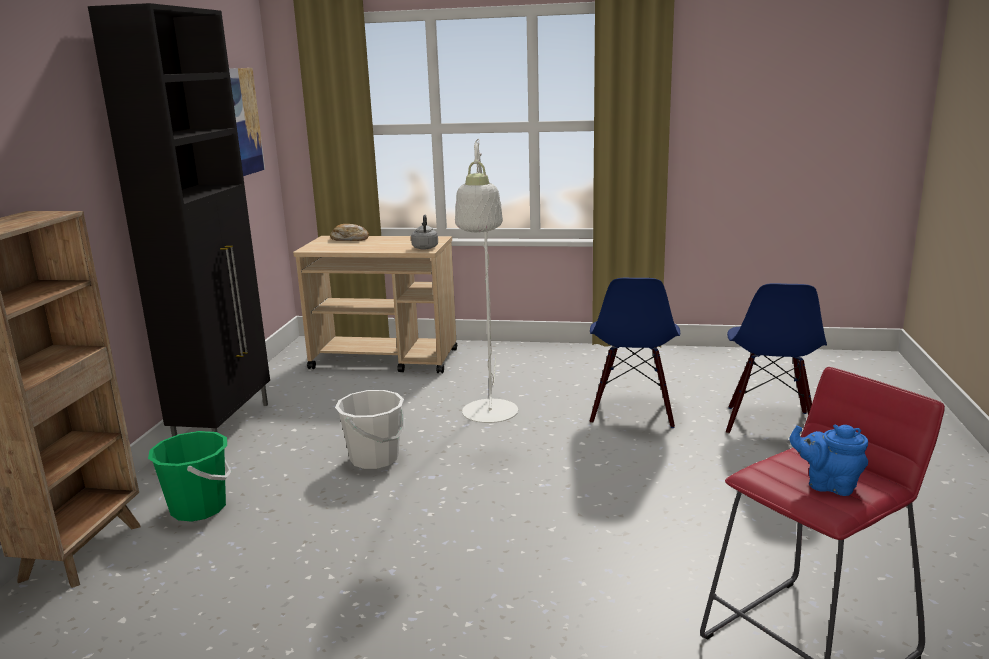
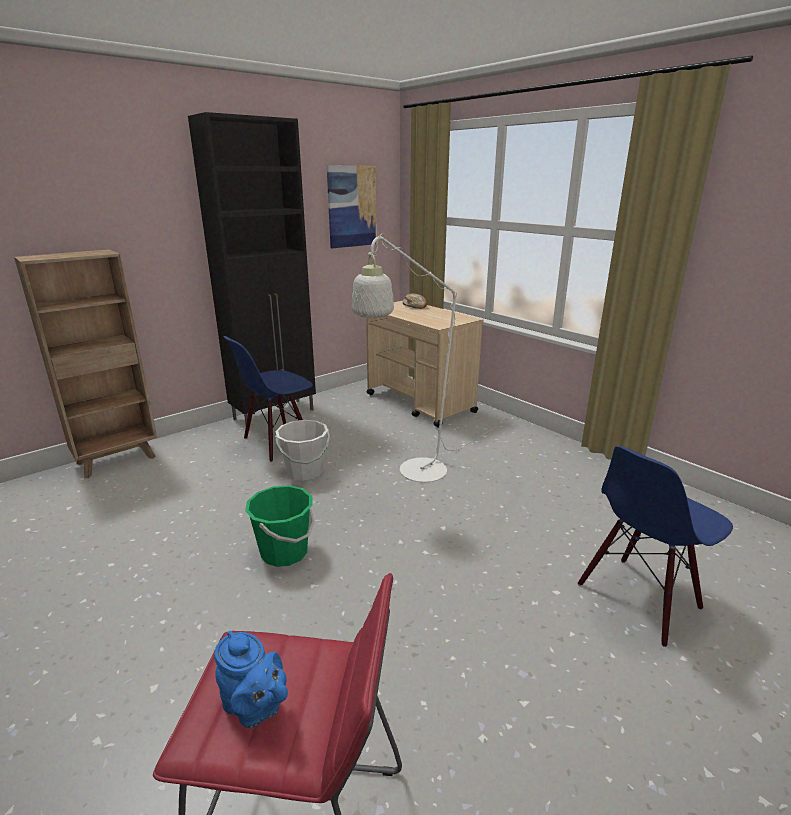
camera: 40 degrees right, 5 degrees up
(199, 508) = (187, 460): green bucket -> green bucket (284, 552)
(425, 247) = (443, 323): grey kettle -> none
(632, 412) = (524, 521): blue chair -> blue chair (277, 442)
(828, 485) = (255, 708): blue teapot -> blue teapot turned 150 degrees clockwise

